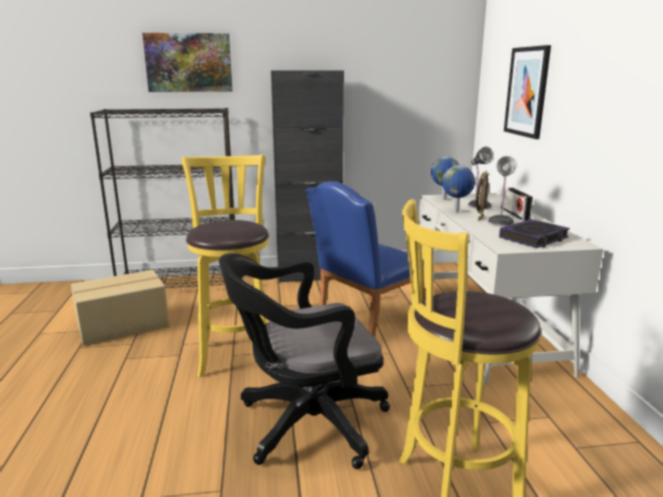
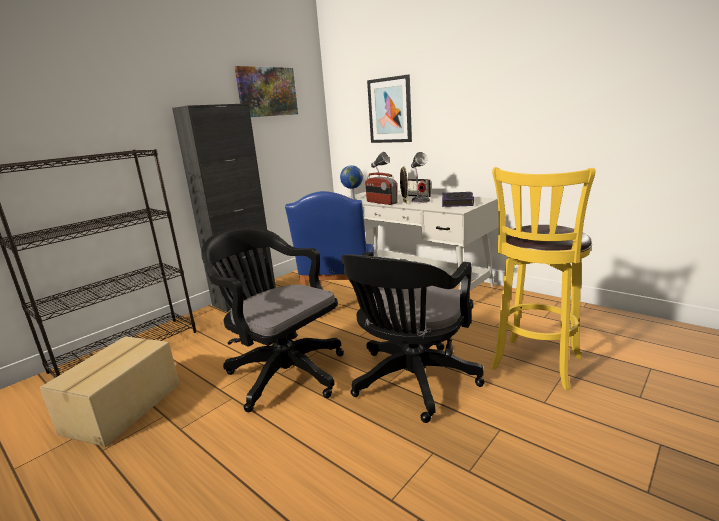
camera: 40 degrees left, 0 degrees up
(189, 63) = (78, 103): picture -> picture (267, 92)
(235, 354) = (282, 372): yellow stool -> black office chair
(456, 212) = (381, 202): globe -> radio

